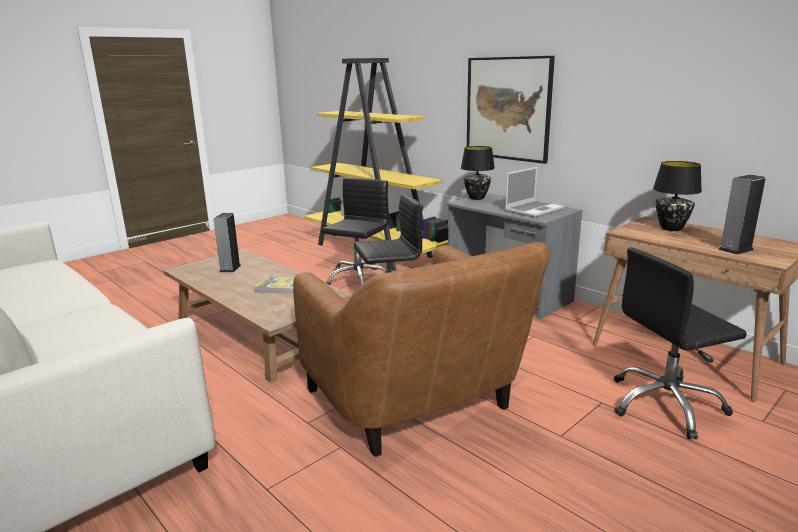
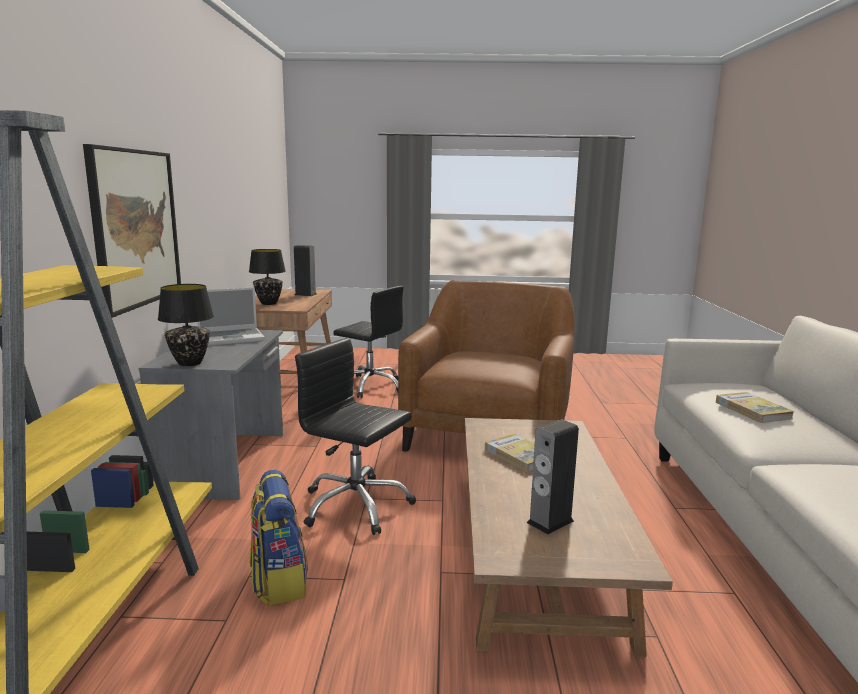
camera: 135 degrees left, 5 degrees down
(94, 330) = (752, 410): none -> book
(358, 280) = (279, 581): black office chair -> backpack
(533, 210) = (232, 338): laptop -> laptop turned 150 degrees clockwise

